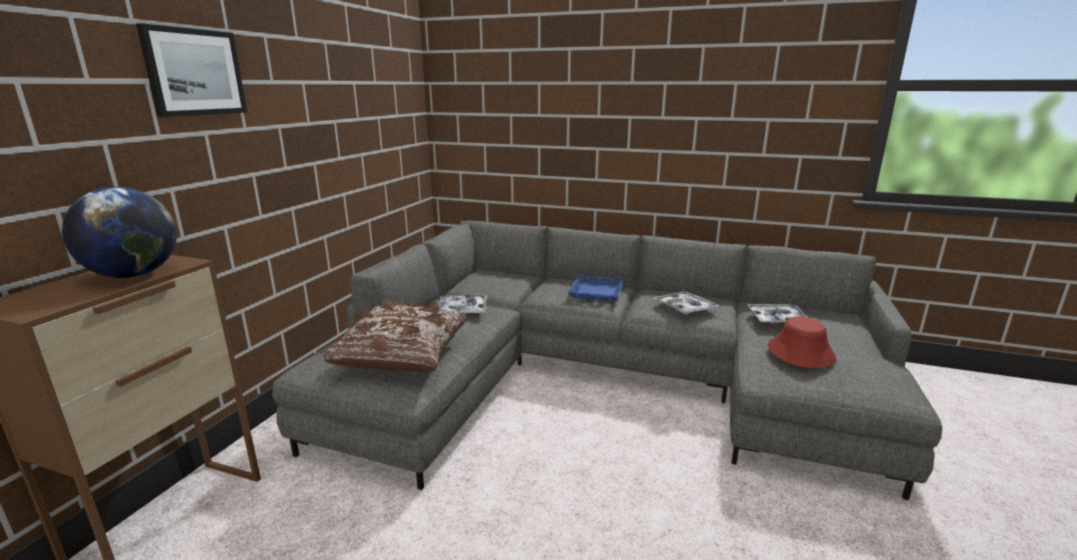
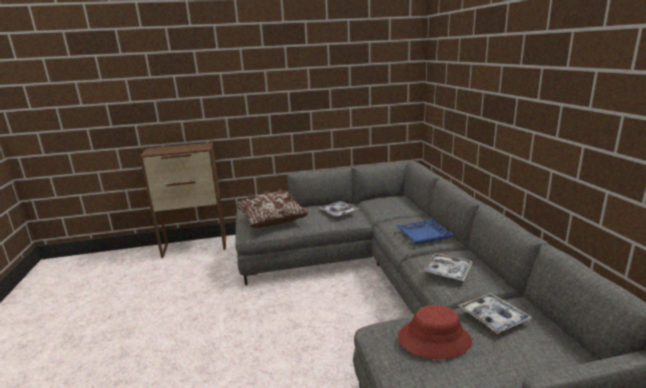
camera: 60 degrees right, 0 degrees up
(133, 275) = (186, 148): globe -> none
(194, 72) = (241, 68): picture -> none

